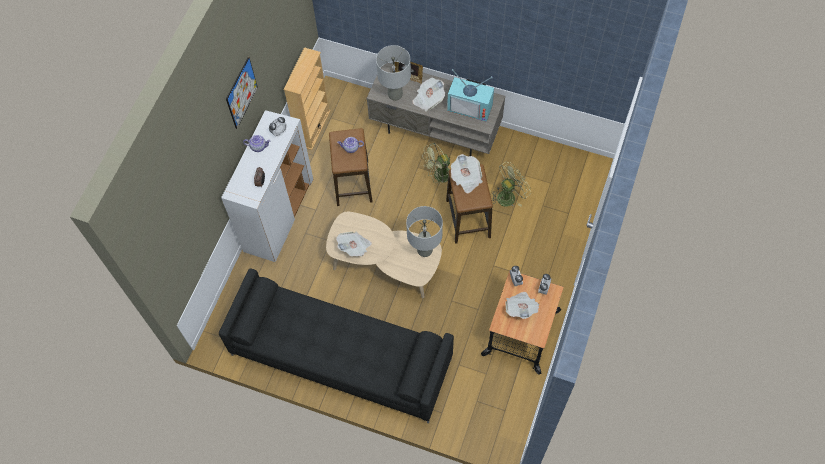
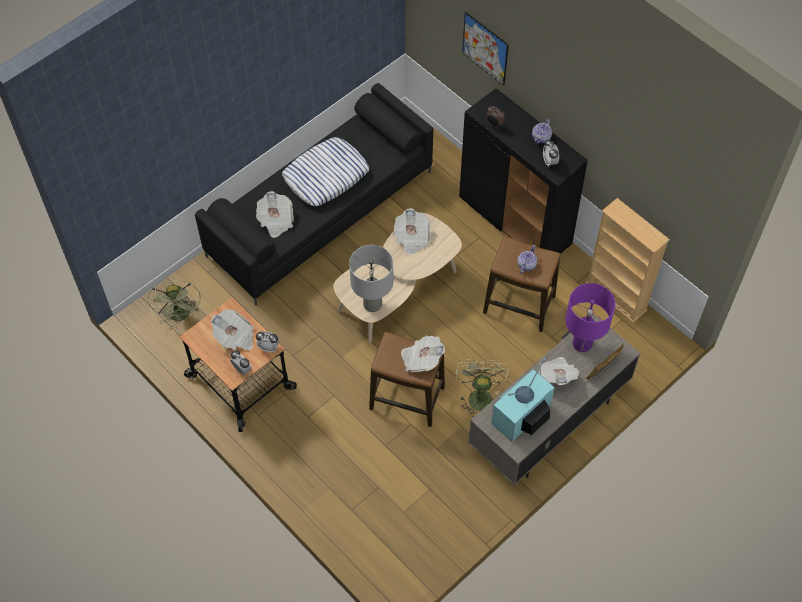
camera: 115 degrees right, 5 degrees down
(241, 93) = (576, 91): picture -> picture (485, 48)
(278, 215) = (515, 221): white cabinet -> black cabinet
(327, 337) = (326, 175): none -> pillow
(392, 351) = (275, 221): none -> newspaper
(395, 94) = (582, 344): grey table lamp -> purple table lamp
(509, 195) = (412, 456): green fan -> green fan (180, 316)

